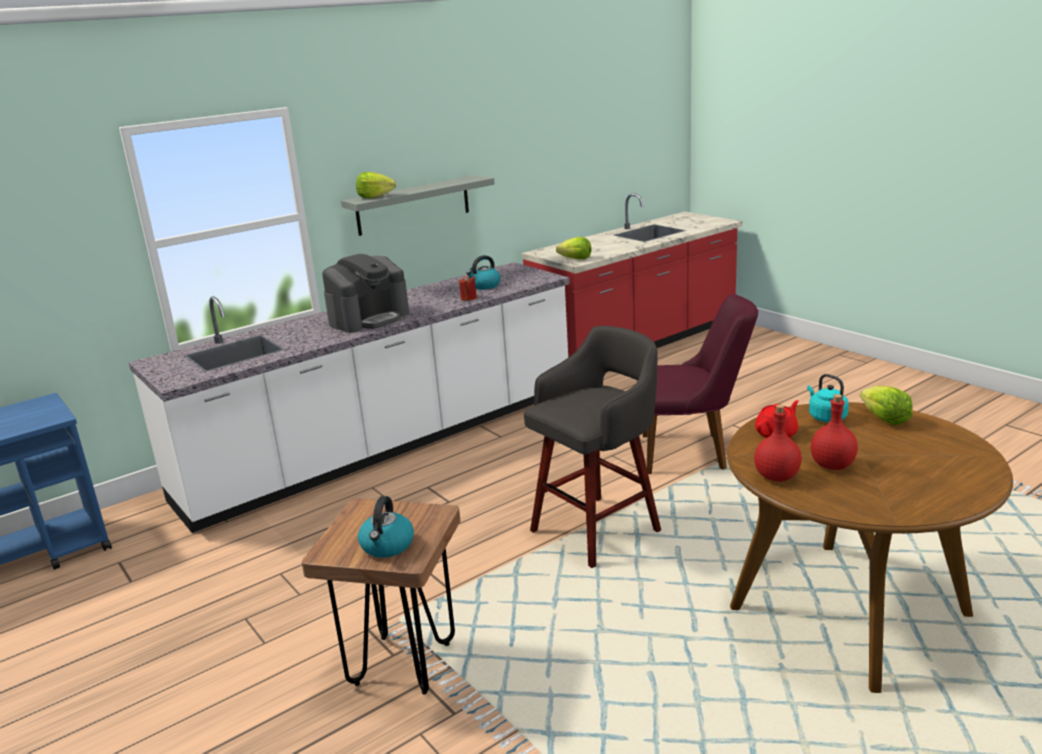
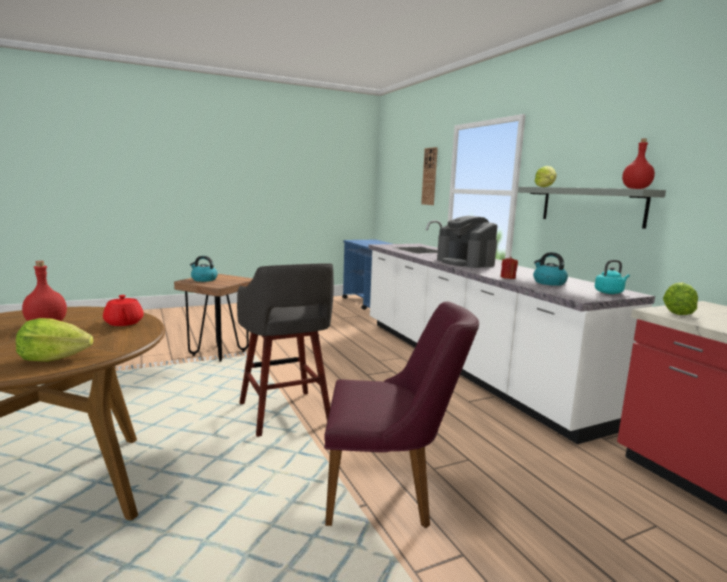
camera: 100 degrees right, 10 degrees down
(62, 234) = (429, 176): none -> wall clock
(693, 453) = (390, 493): purple chair -> purple chair turned 105 degrees counterclockwise
(776, 476) = (75, 311): red bottle -> red bottle (636, 188)
(825, 417) = (110, 341): turquoise kettle -> turquoise kettle (609, 292)

